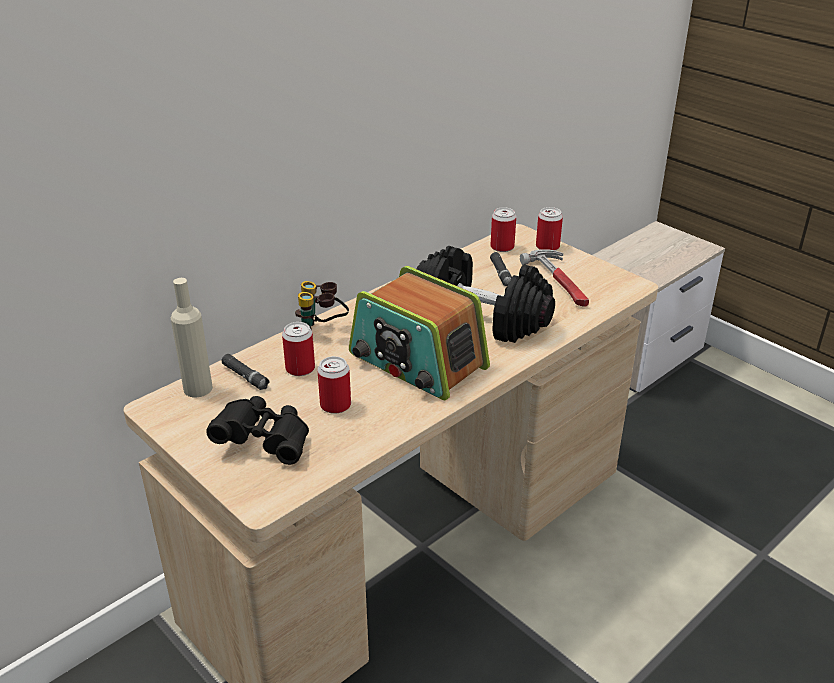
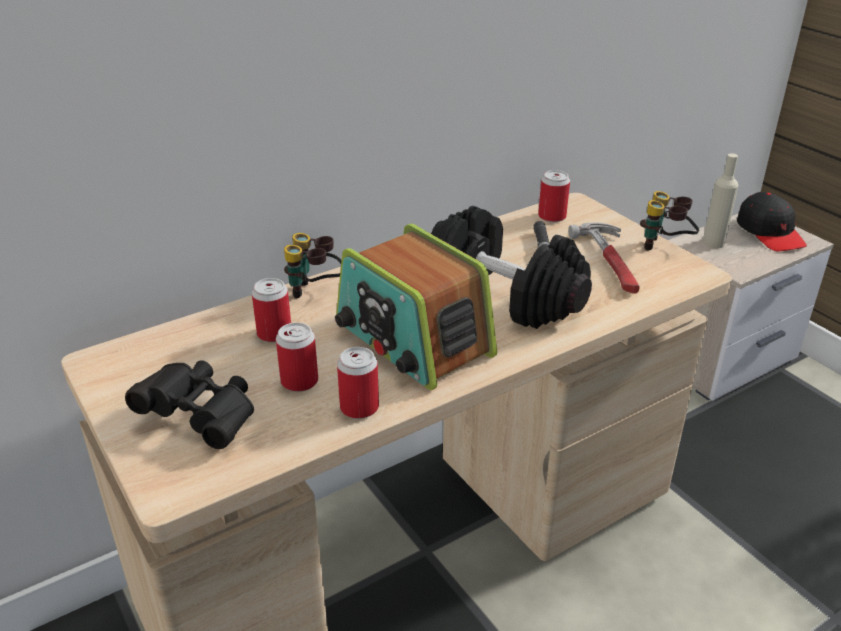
camera: 10 degrees right, 0 degrees up
(198, 388) = (152, 344): beige bottle -> beige bottle (713, 243)
(245, 377) = (209, 336): black flashlight -> none
(547, 247) = (606, 221): can -> can (359, 407)
(600, 266) = (665, 248): none -> binoculars
(672, 242) = (770, 232): none -> black cap

